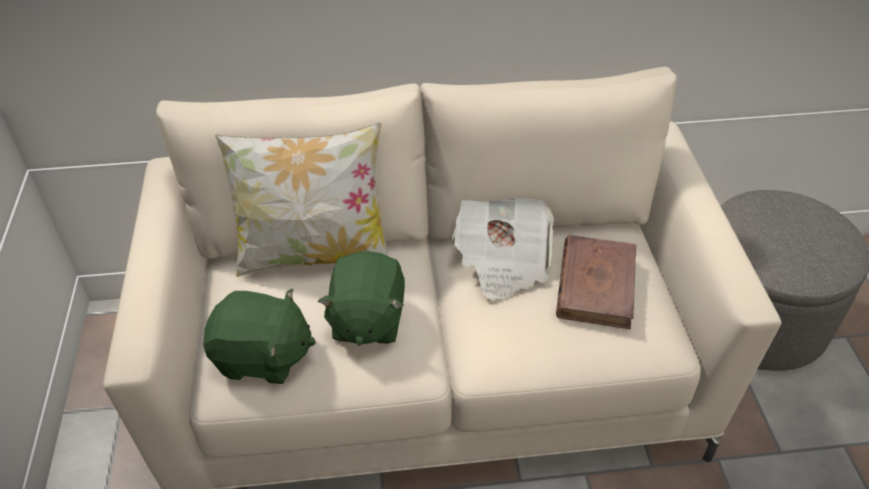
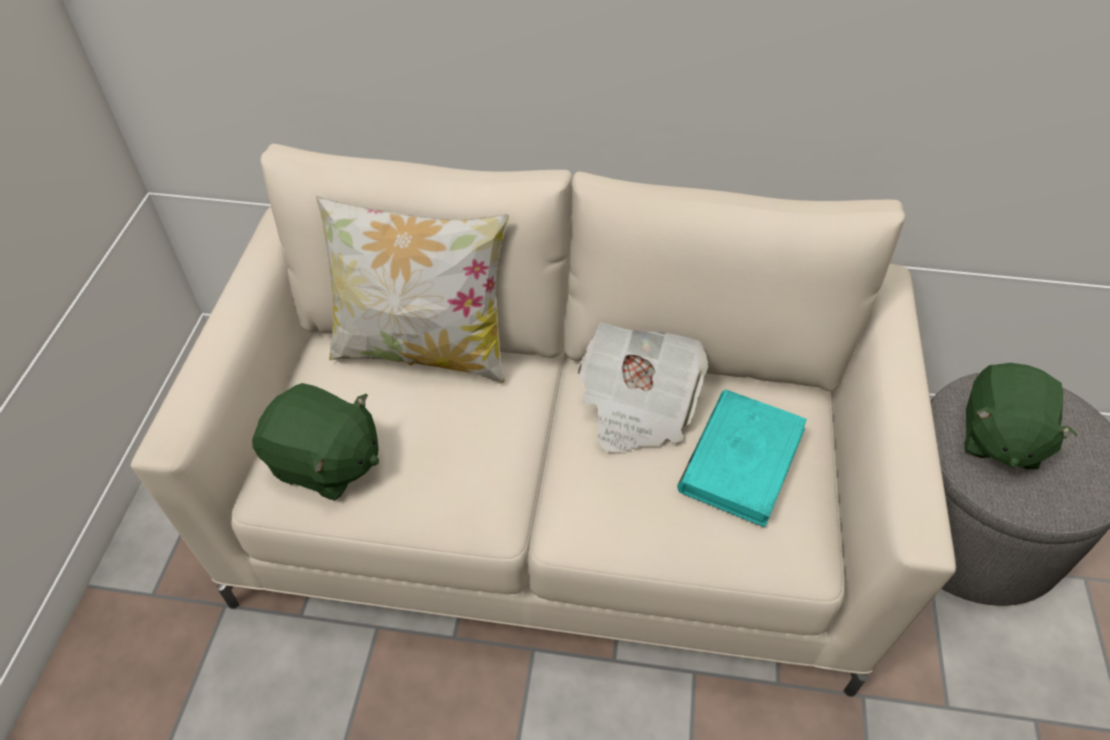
camera: 15 degrees right, 5 degrees up
(366, 320) = (454, 444): green plush toy -> green plush toy (998, 437)
(596, 284) = (742, 459): brown book -> turquoise book

